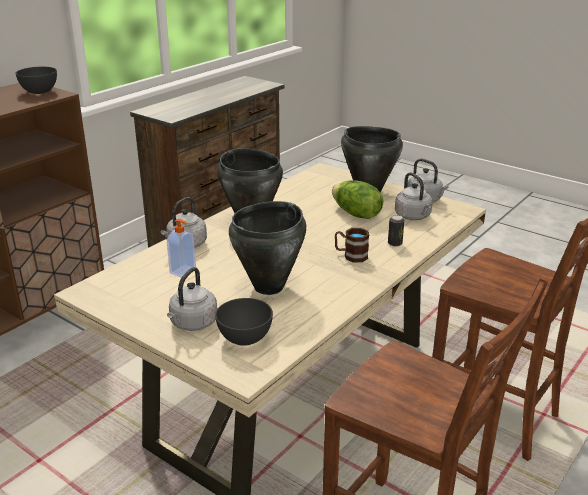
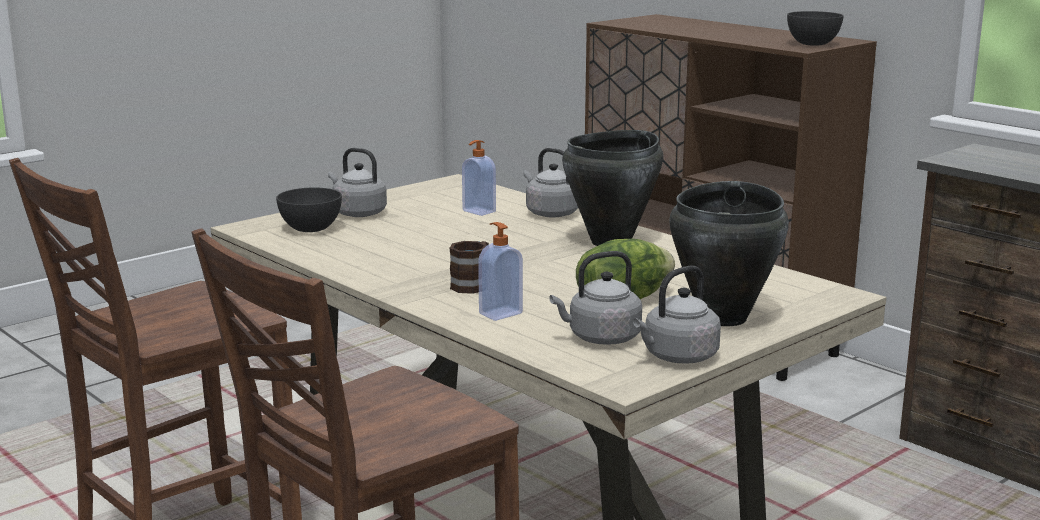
camera: 100 degrees right, 10 degrees down
(269, 287) = (413, 242): black cooking pot -> none
(395, 243) = (499, 313): can -> soap dispenser

